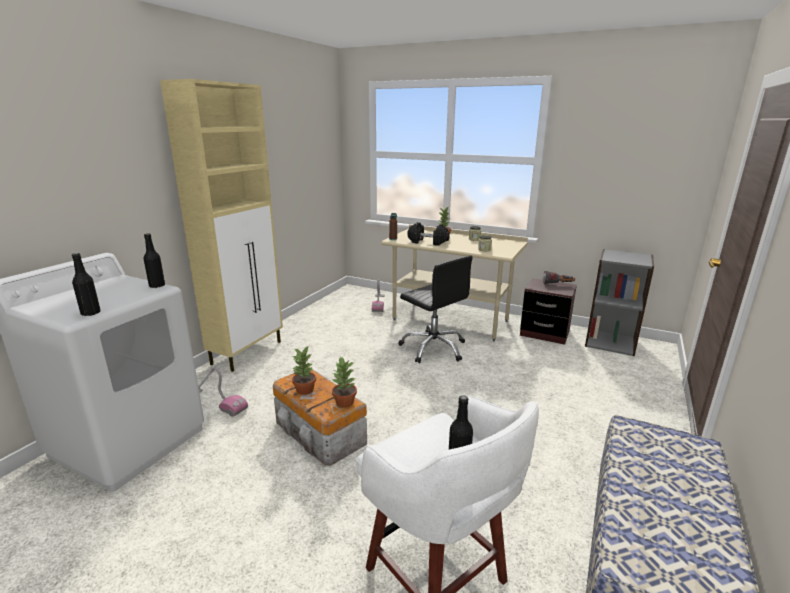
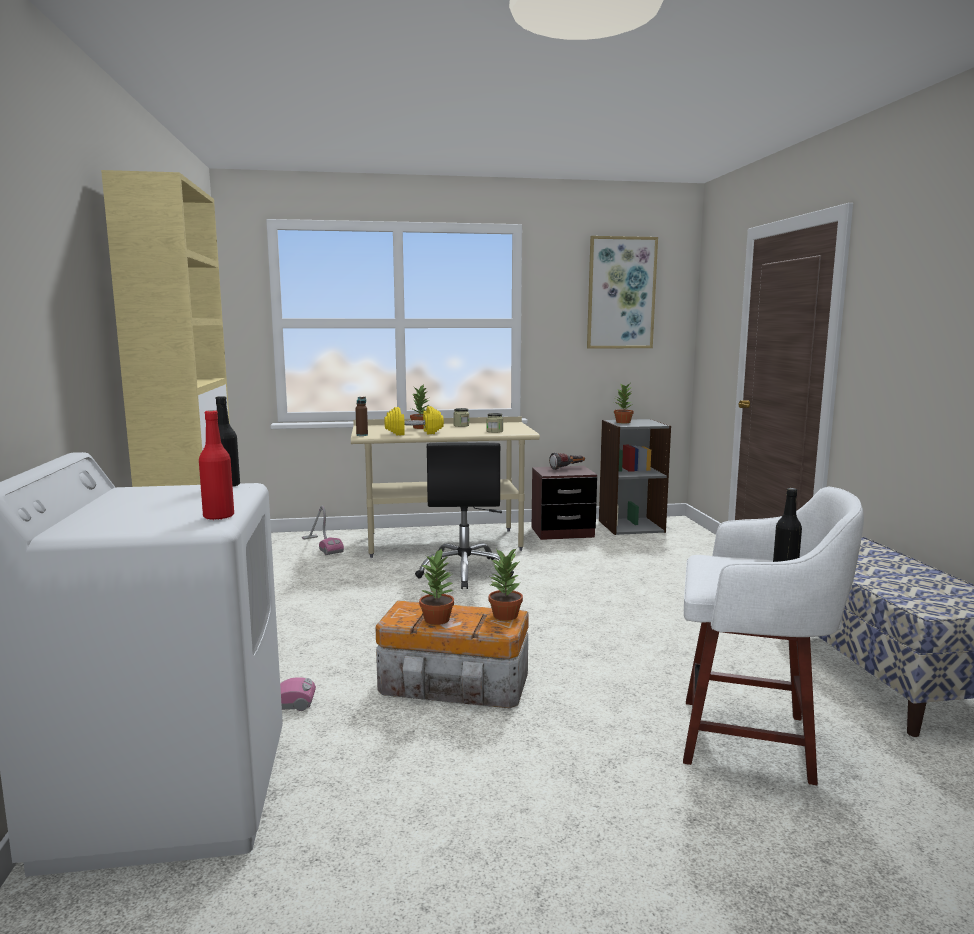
camera: 35 degrees left, 10 degrees down
(91, 313) = (218, 517): black bottle -> red bottle
(428, 242) = (414, 433): black dumbbell -> yellow dumbbell
(433, 348) = (465, 572): black office chair -> black office chair turned 75 degrees clockwise
(615, 255) = (623, 422): none -> potted plant
(641, 137) = (621, 293): none -> picture

